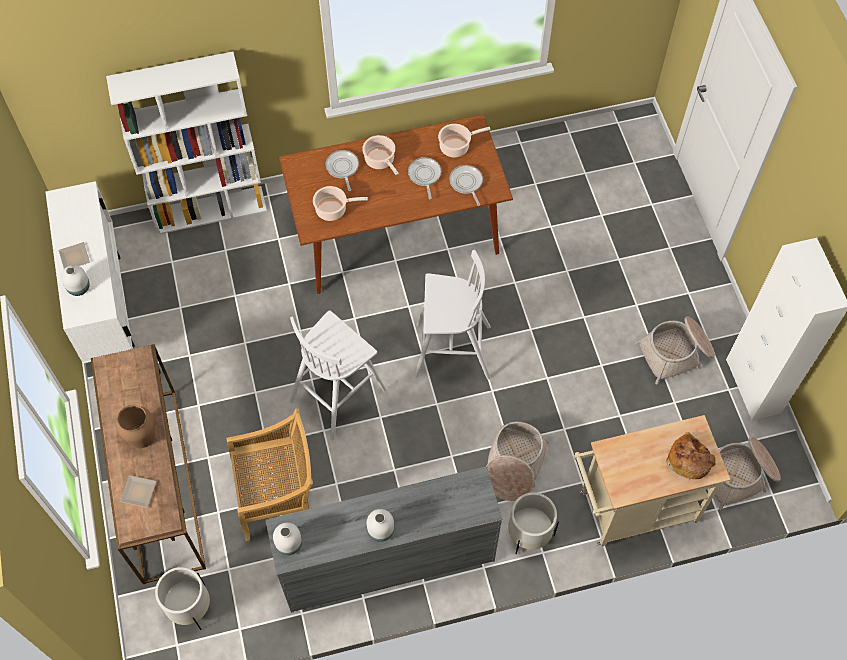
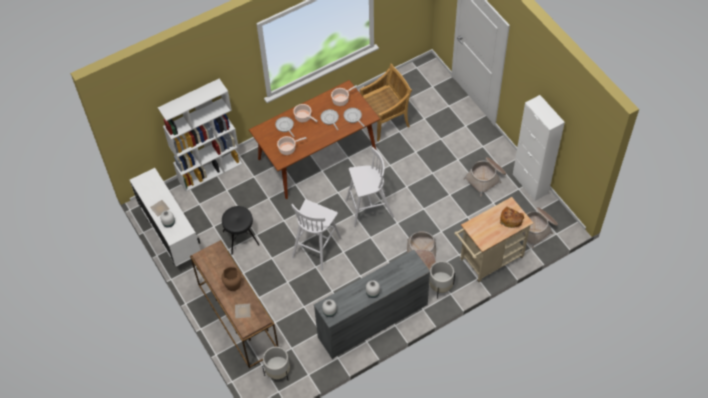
camera: 15 degrees left, 5 degrees down
(217, 341) = (241, 238): none -> black stool
(279, 498) = (304, 306): beige chair -> beige chair (385, 121)

